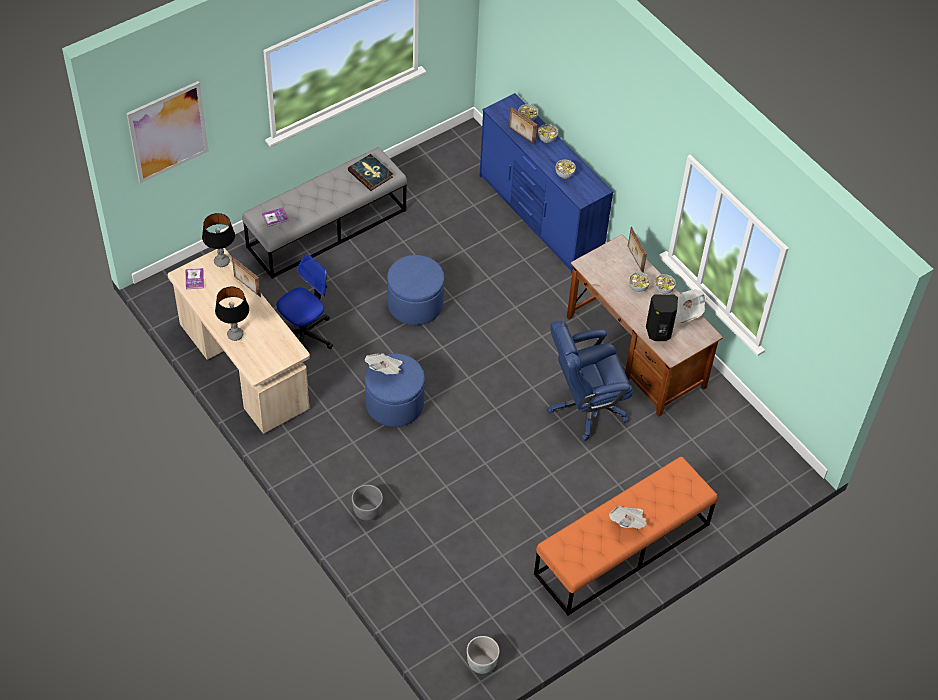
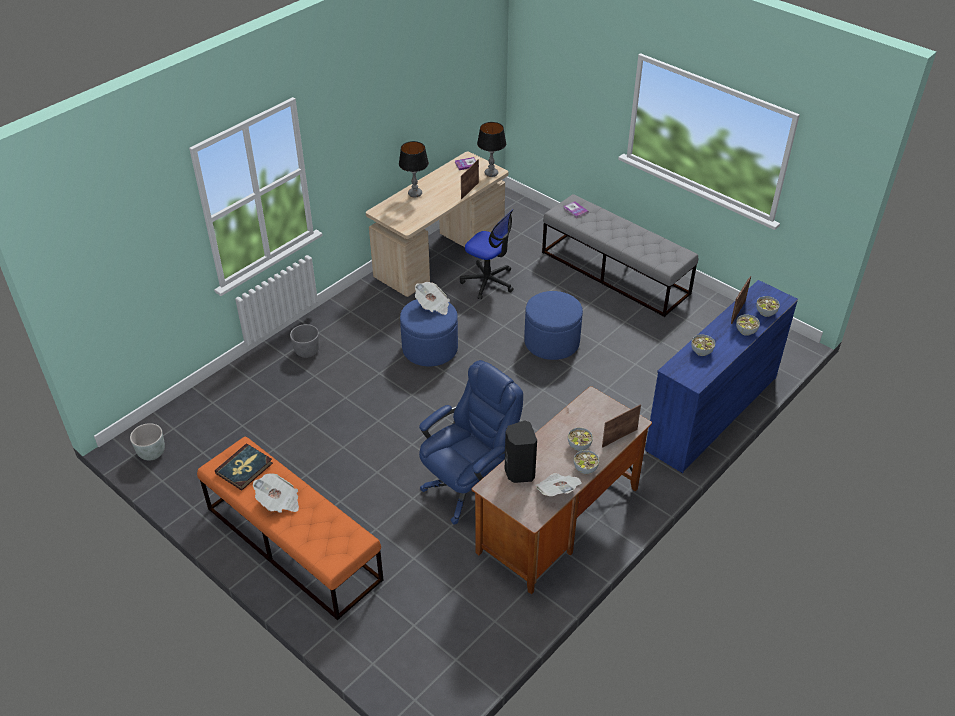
camera: 80 degrees right, 10 degrees down
(168, 131) = (550, 61): picture -> none
(370, 174) = (659, 254): book -> book (244, 468)
(585, 406) = (469, 487): blue office chair -> blue office chair turned 75 degrees clockwise

